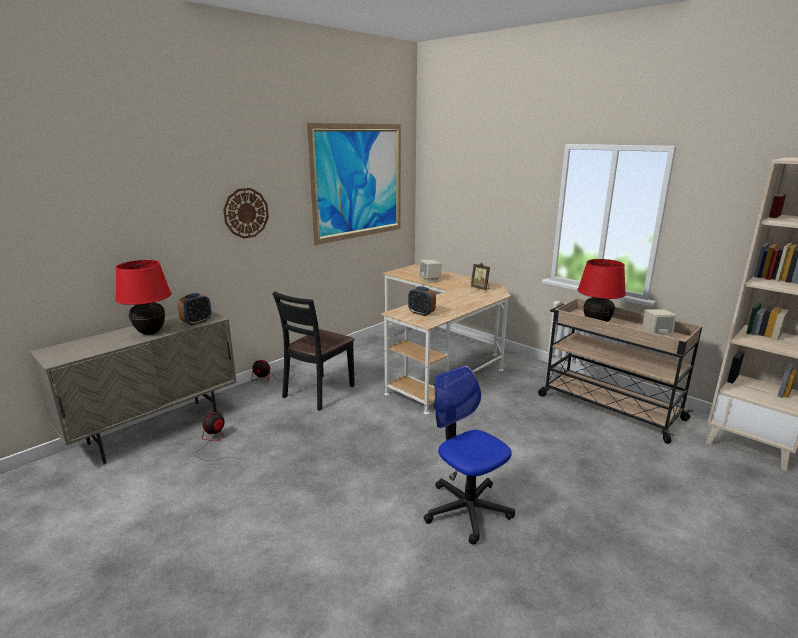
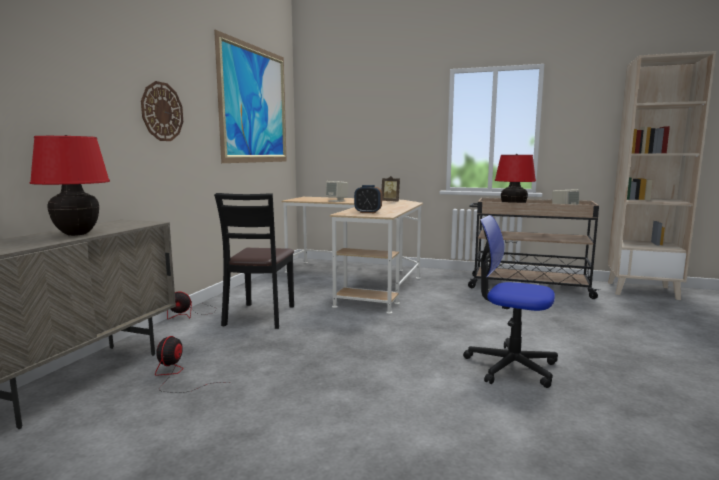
camera: 25 degrees left, 10 degrees down
(197, 322) = (131, 225): alarm clock -> none

